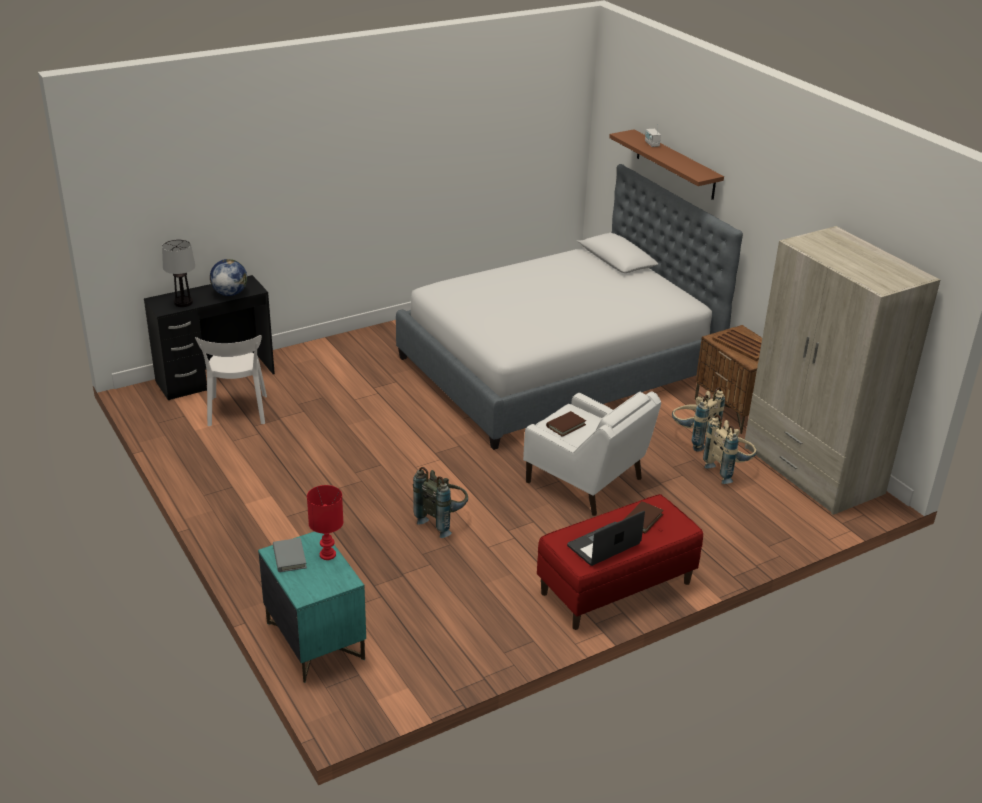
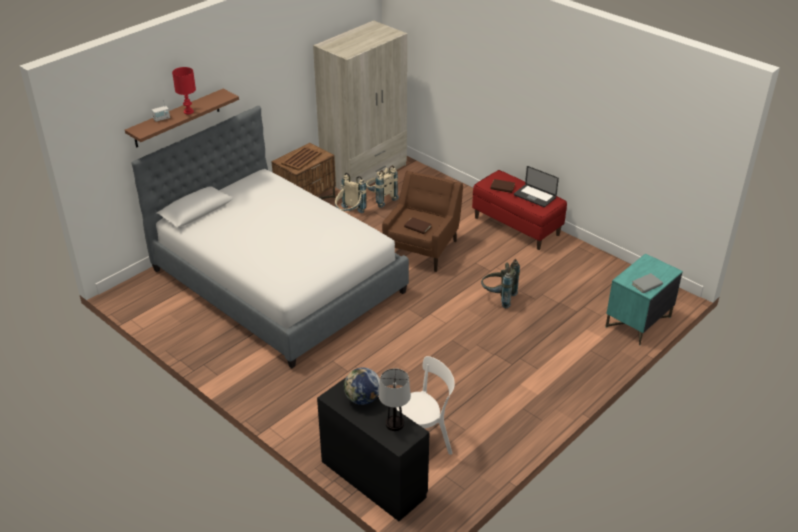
camera: 105 degrees left, 5 degrees up
(327, 555) = (633, 271): red table lamp -> red table lamp (189, 112)
(585, 482) = (422, 249): white armchair -> brown armchair

